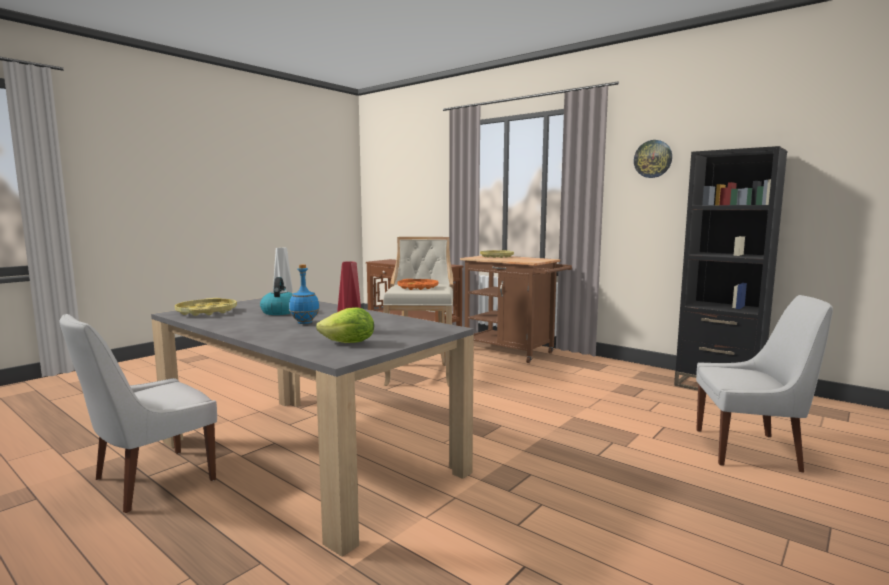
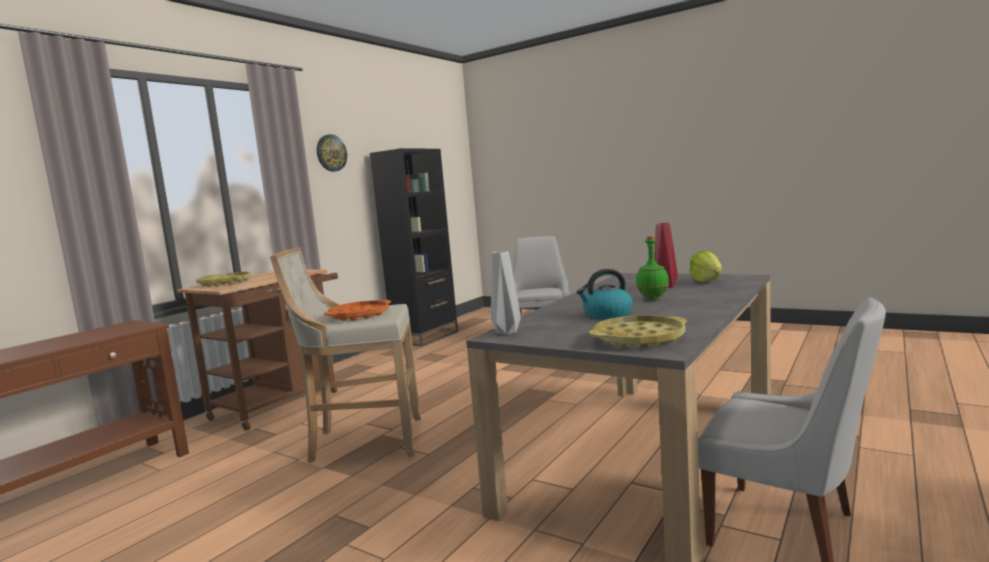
camera: 95 degrees left, 0 degrees up
(304, 323) = (653, 299): blue bottle -> green bottle

